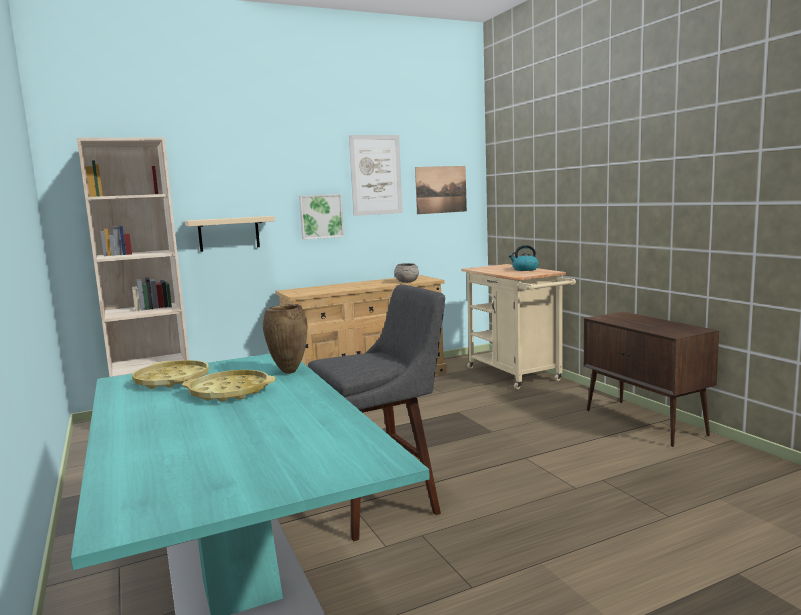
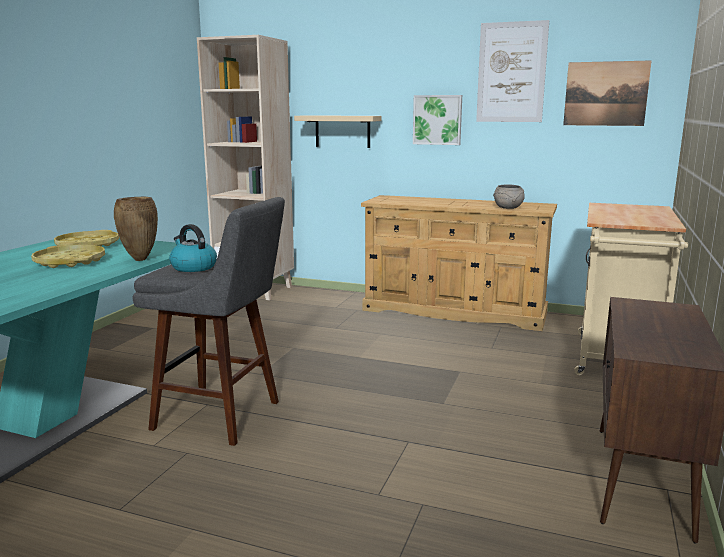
camera: 45 degrees right, 5 degrees up
(524, 269) = (650, 216): kettle -> kettle (193, 267)

